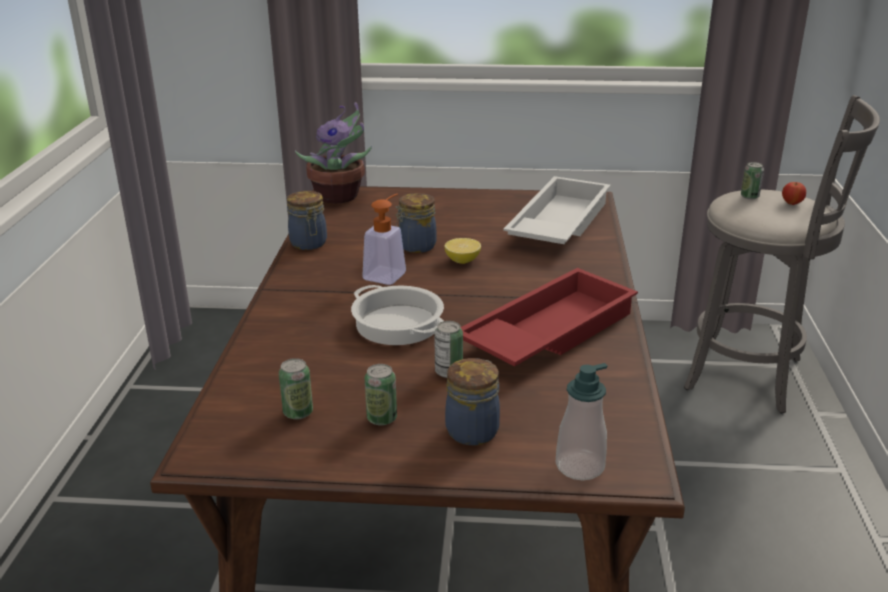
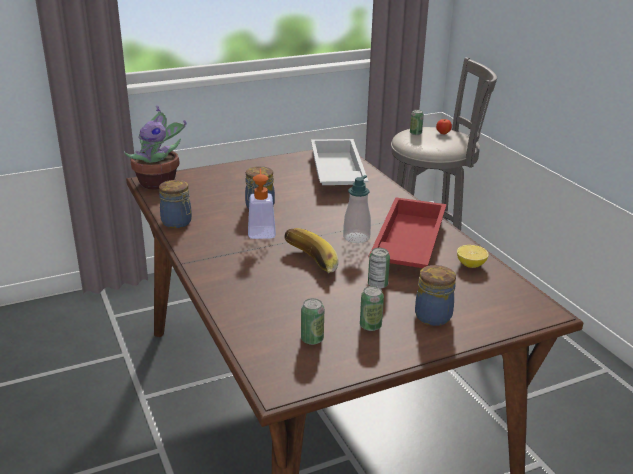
camera: 30 degrees left, 0 degrees up
(397, 324) = (308, 263): cooking pot -> banana
(462, 261) = (303, 210): lemon -> lemon (471, 265)
(580, 466) = (512, 317): soap dispenser -> soap dispenser (356, 237)

